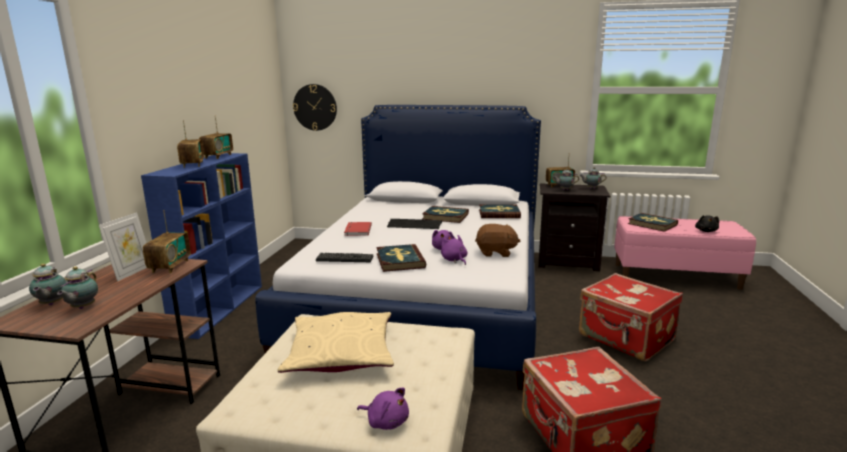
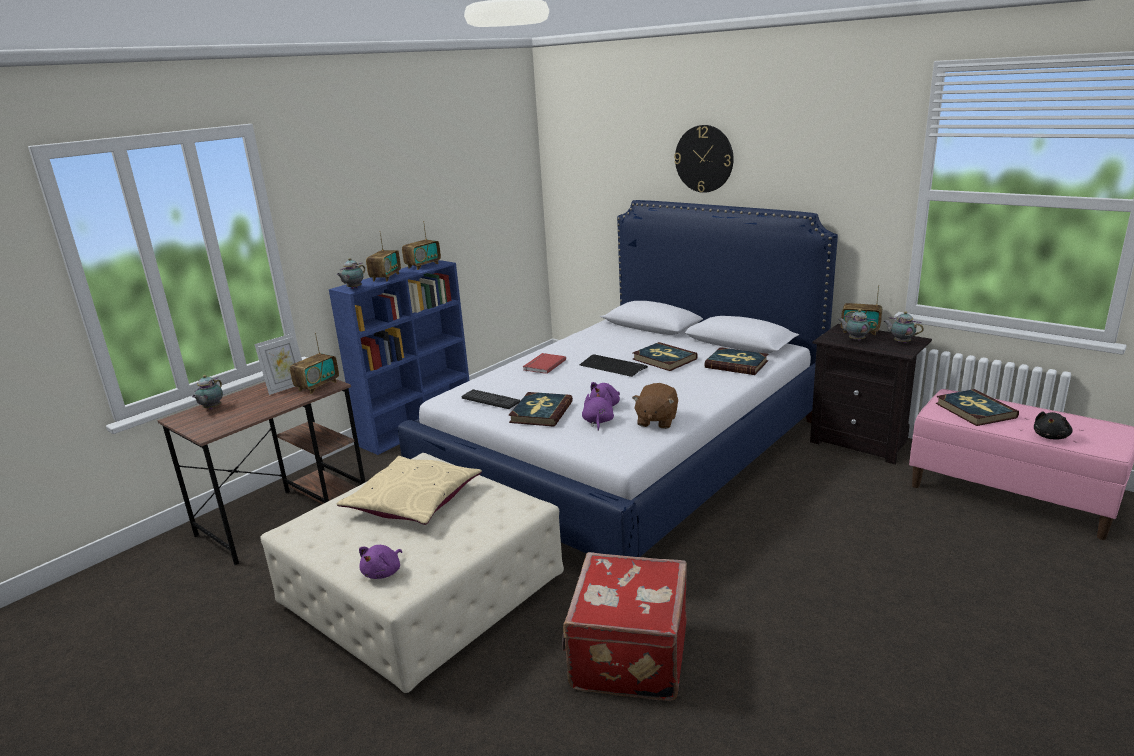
camera: 30 degrees right, 5 degrees up
(82, 308) = (226, 416): teapot -> teapot (353, 288)
(315, 107) = (573, 197): wall clock -> wall clock (704, 159)
(386, 421) = (383, 572): purple plush toy -> purple plush toy turned 60 degrees clockwise
(496, 253) = (656, 421): brown plush toy -> brown plush toy turned 75 degrees clockwise
(626, 338) = (816, 564): red suitcase -> none

